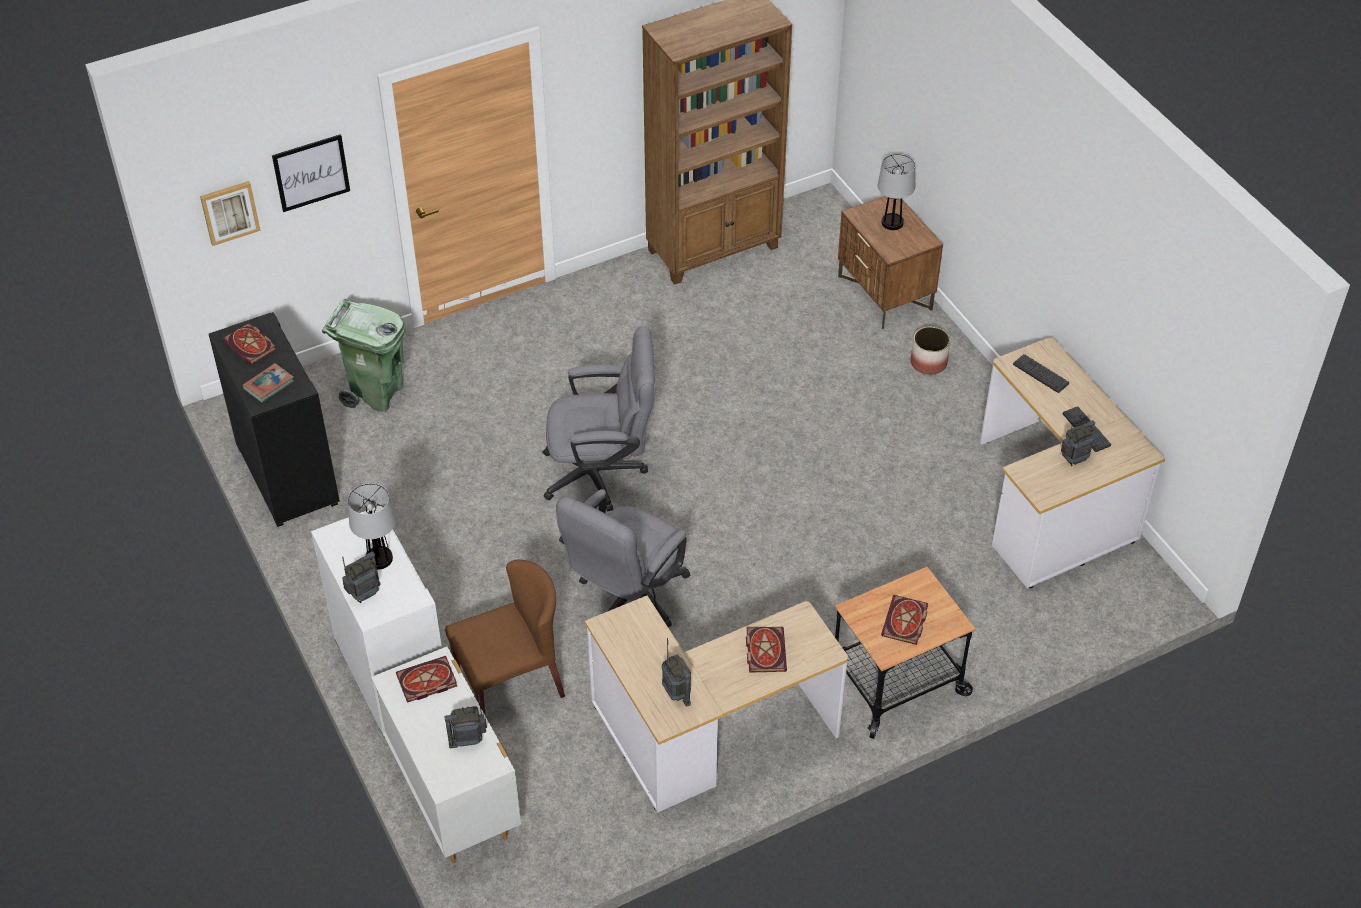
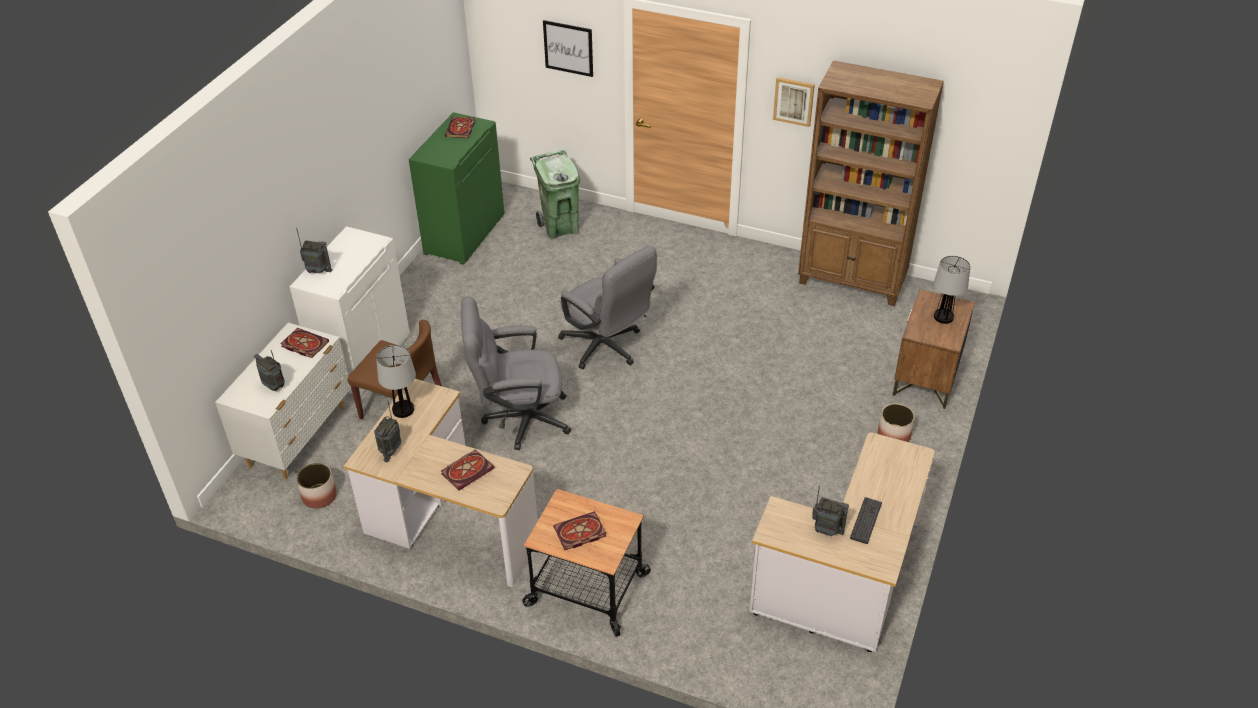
camera: 50 degrees right, 5 degrees down
(229, 212) = (511, 48): picture -> picture (793, 101)
(268, 385) = (438, 151): book -> none
(285, 473) = (464, 234): black cabinet -> green cabinet
(379, 558) = (351, 260): table lamp -> table lamp (403, 410)
(563, 823) = (319, 496): none -> planter
(1040, 374) = (888, 464): keyboard -> none

